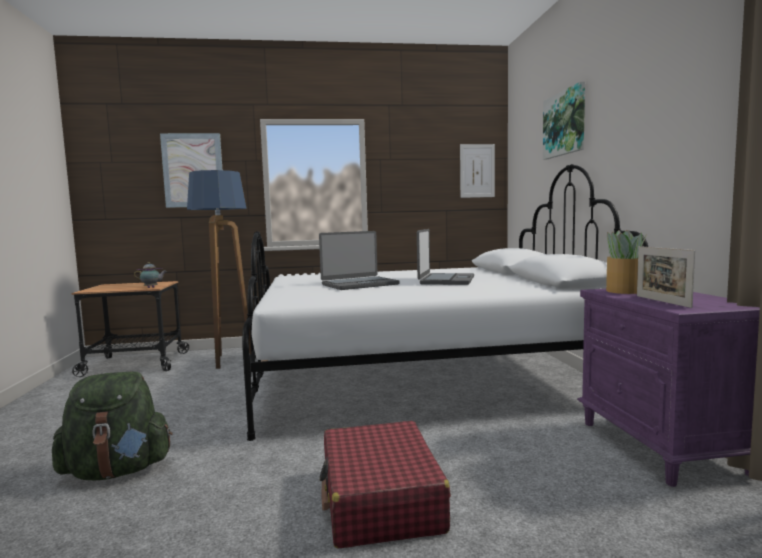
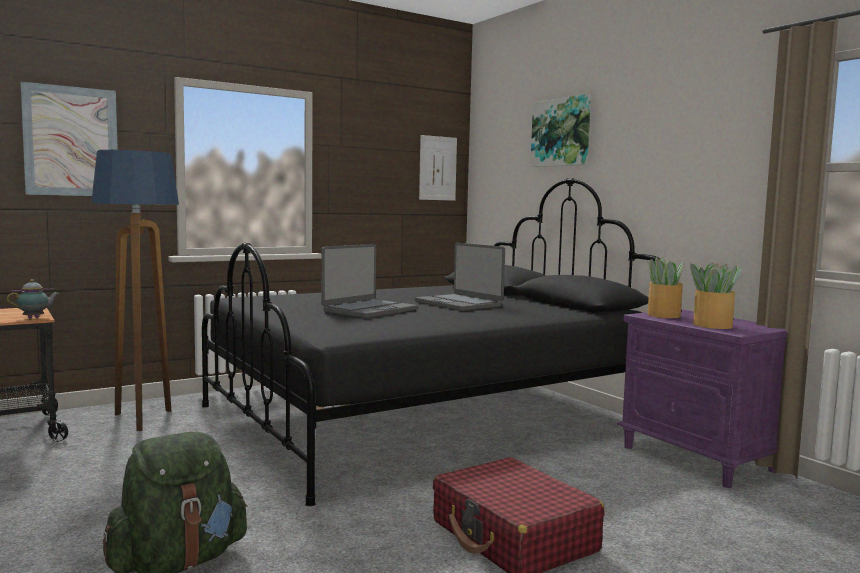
camera: 25 degrees left, 0 degrees up
(423, 377) = (426, 418): white bed -> black bed
(446, 280) = (459, 304): laptop -> laptop turned 150 degrees clockwise
(662, 301) = (711, 325): picture frame -> potted plant

